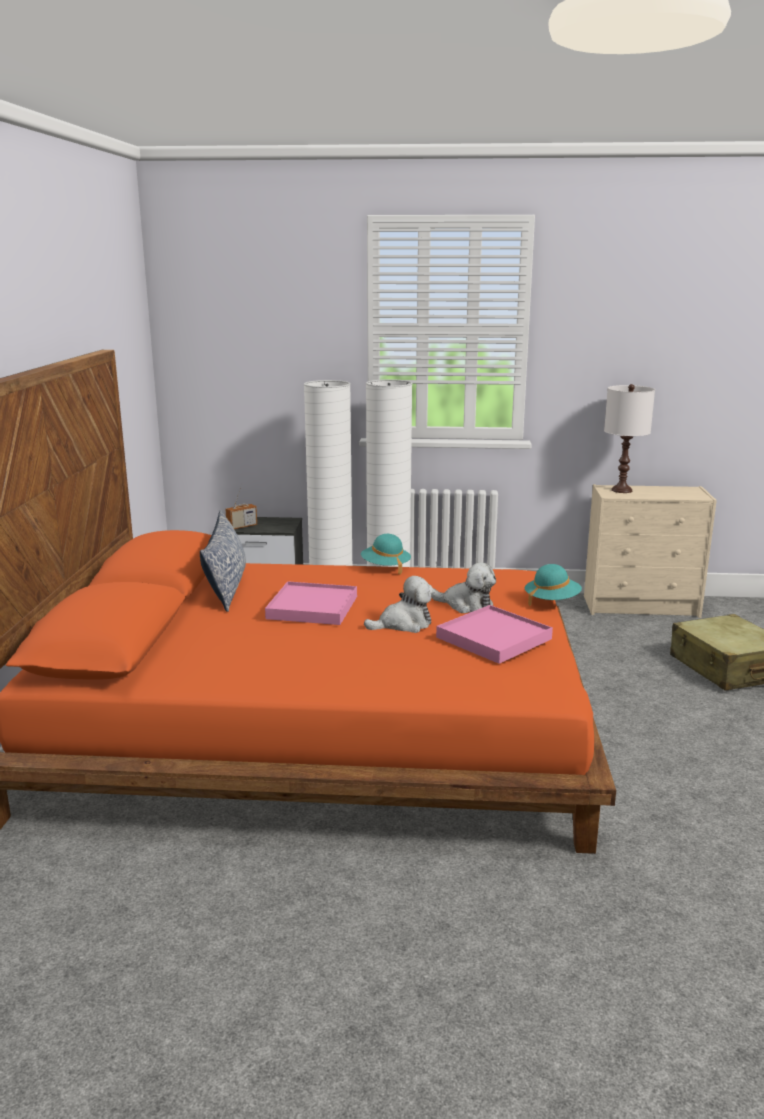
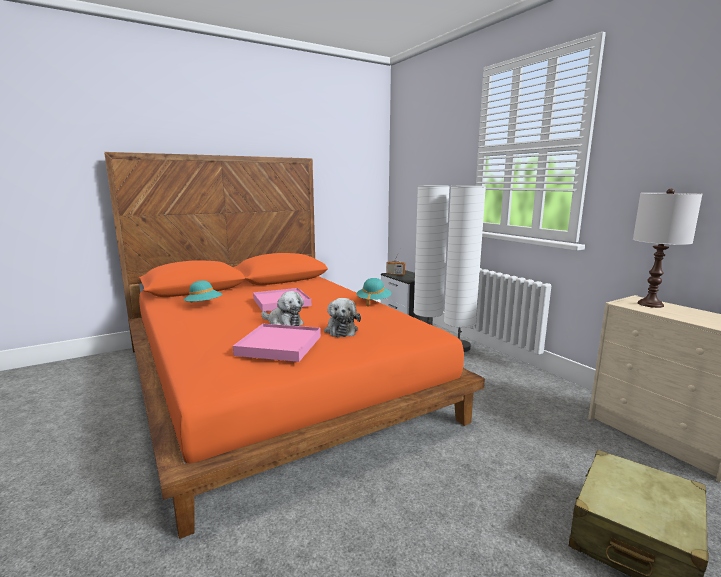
camera: 55 degrees right, 5 degrees down
(226, 585) = (293, 286): pillow -> none
(552, 601) = (389, 349): turquoise hat -> turquoise hat (204, 305)

